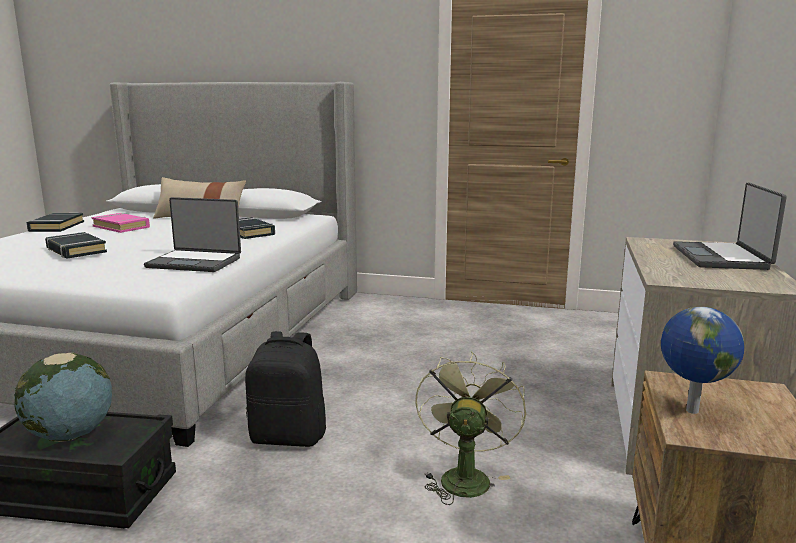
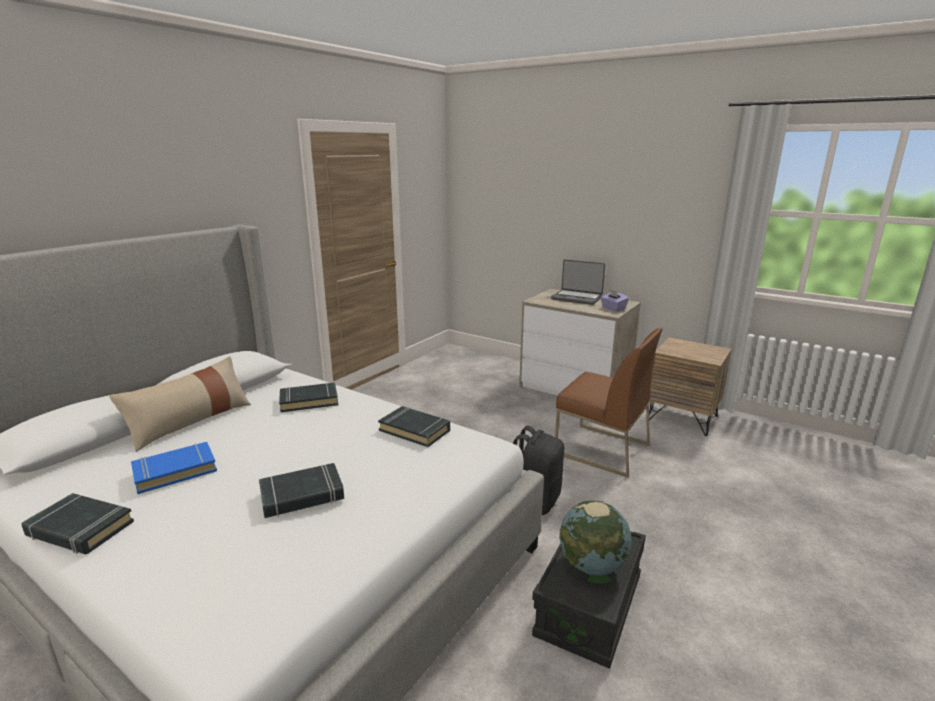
camera: 70 degrees left, 5 degrees up
(121, 227) = (175, 471): pink book -> blue book
(195, 262) = (415, 430): laptop -> black book
(464, 476) = (601, 449): green fan -> brown chair
(690, 410) = (693, 355): globe -> none
(706, 279) = (613, 308): none -> purple tissue box

